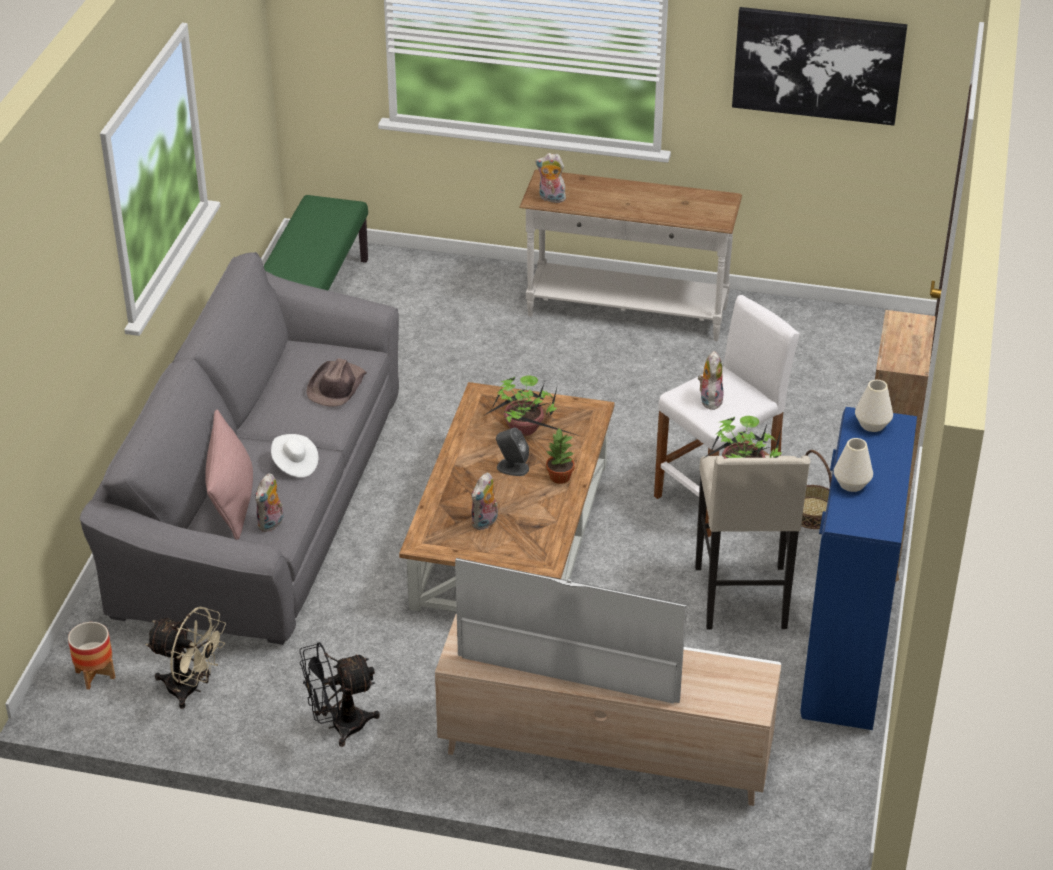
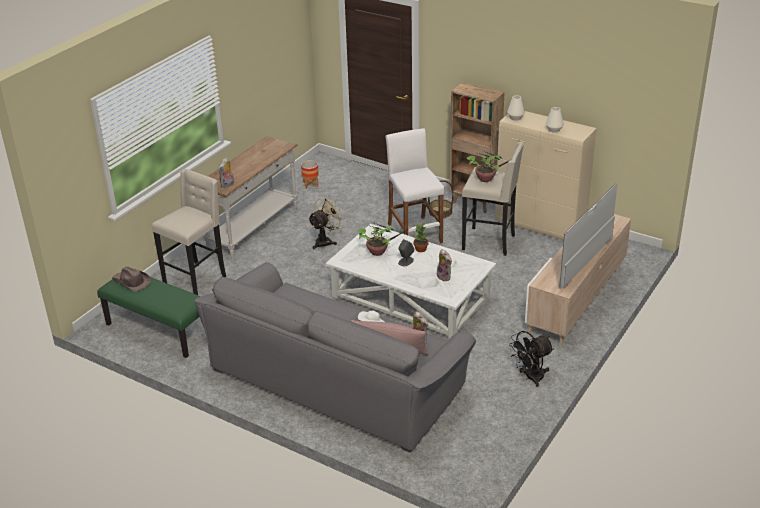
camera: 70 degrees left, 5 degrees down
(95, 675) = (456, 464): planter -> planter (310, 184)
(191, 689) = (483, 427): beige fan -> beige fan (326, 241)
(336, 386) = (310, 301): brown hat -> brown hat (131, 281)
(339, 726) = (530, 377): black fan -> black fan turned 60 degrees clockwise
(452, 299) = (196, 281): none -> beige stool
(510, 533) = (409, 298): brown coffee table -> white coffee table
(709, 399) = (419, 180): plush toy -> none
(818, 65) = (267, 53): picture -> none
(845, 662) = (540, 226): blue cabinet -> beige cabinet

